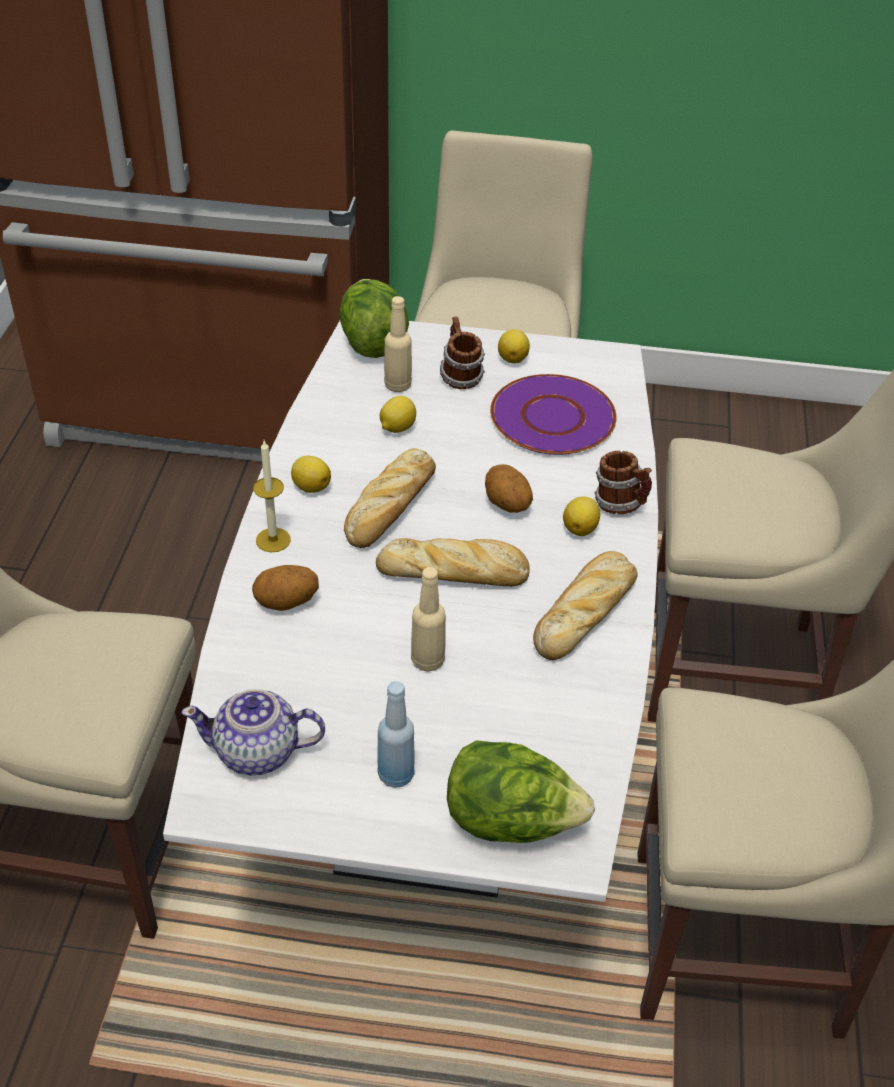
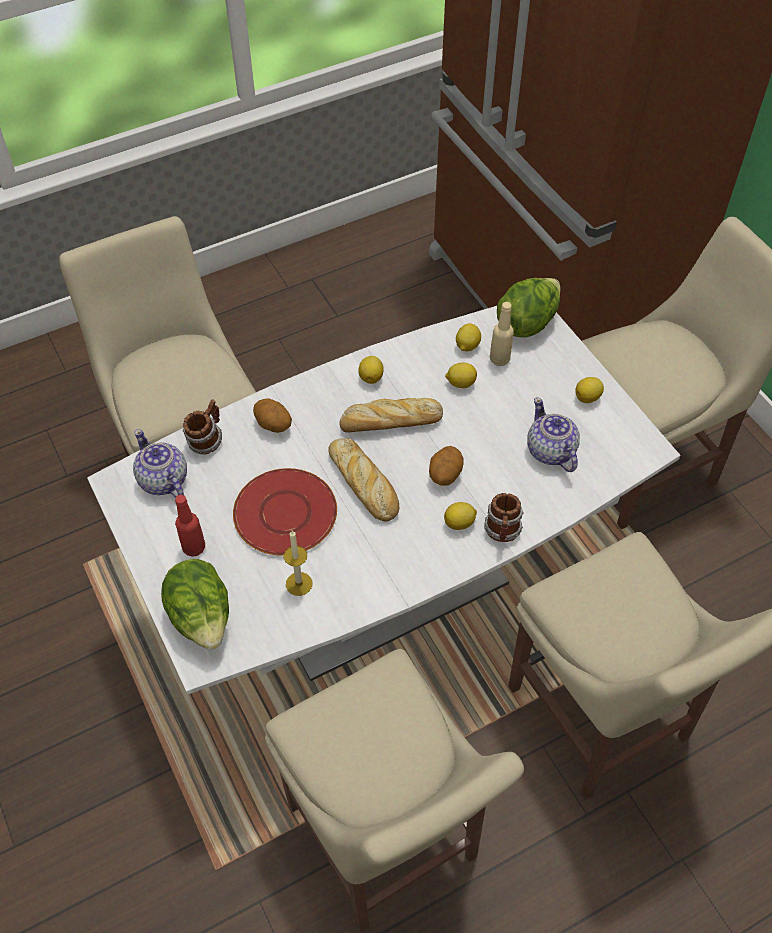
camera: 55 degrees right, 10 degrees up
(273, 540) = (314, 389): candle -> candle (299, 584)
(353, 397) = (467, 346): none -> lemon
(396, 775) = (194, 548): blue bottle -> red bottle
(427, 660) = (285, 512): beige bottle -> red plate
(459, 377) = (540, 383): mug -> mug (206, 441)
(553, 418) = (550, 451): purple plate -> teapot
(586, 611) = (390, 565): bread -> none

